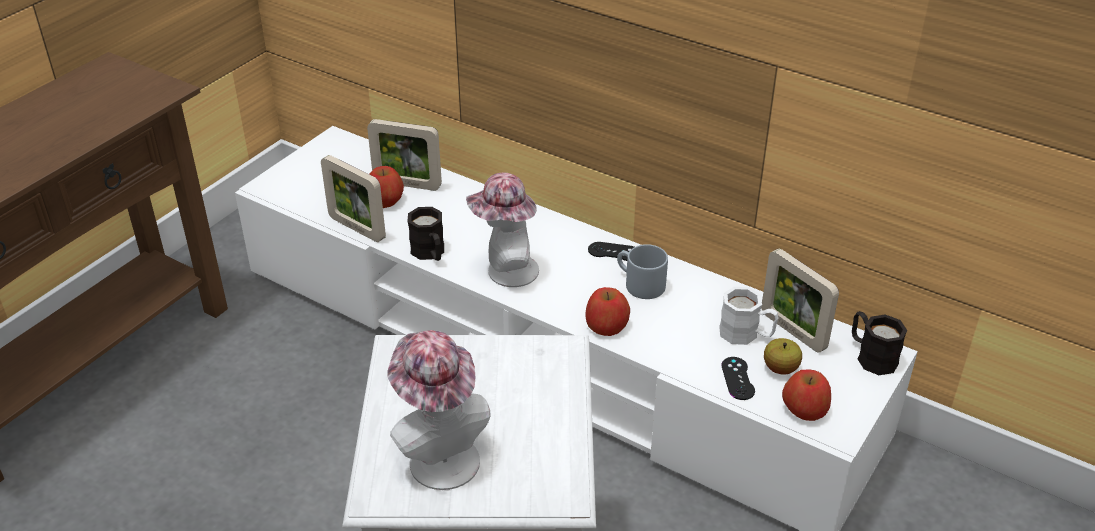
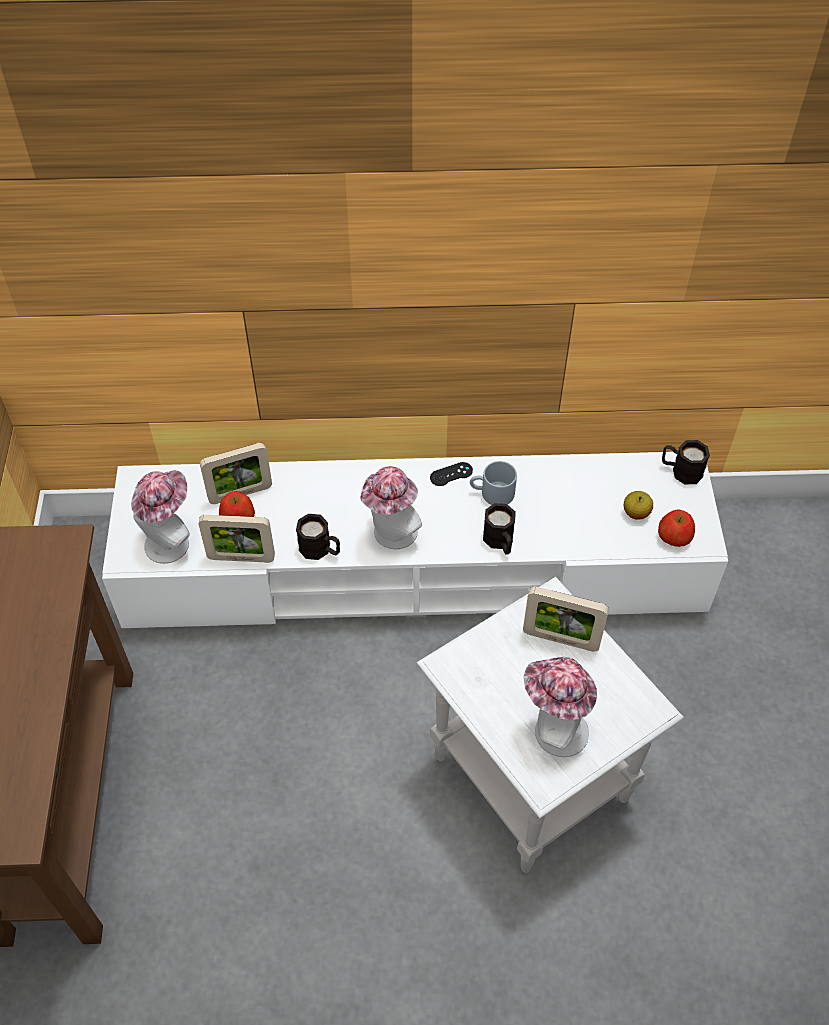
camera: 35 degrees left, 15 degrees up
(315, 191) = (170, 540): none -> hat
(606, 325) = (500, 542): apple -> black mug
(738, 378) = (617, 536): black game controller -> none
(746, 334) = (594, 497): white mug -> none
(793, 331) = (620, 477): picture frame -> picture frame (560, 639)

